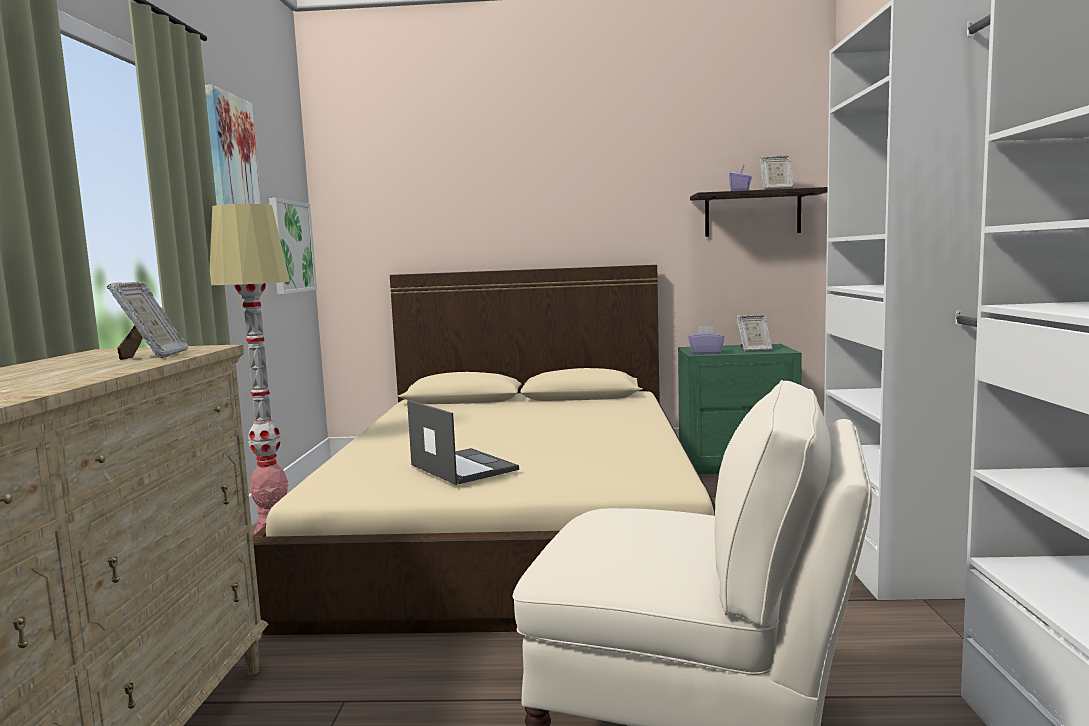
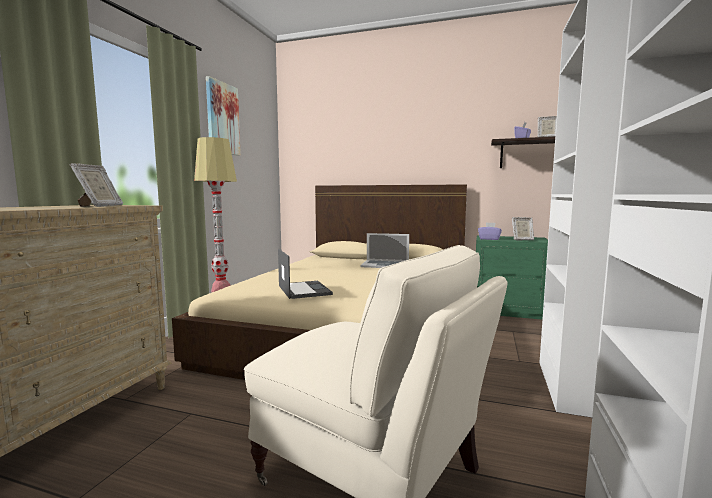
camera: 15 degrees right, 0 degrees up
(291, 247) = (262, 168): picture -> none
(546, 409) = (385, 265): none -> laptop

